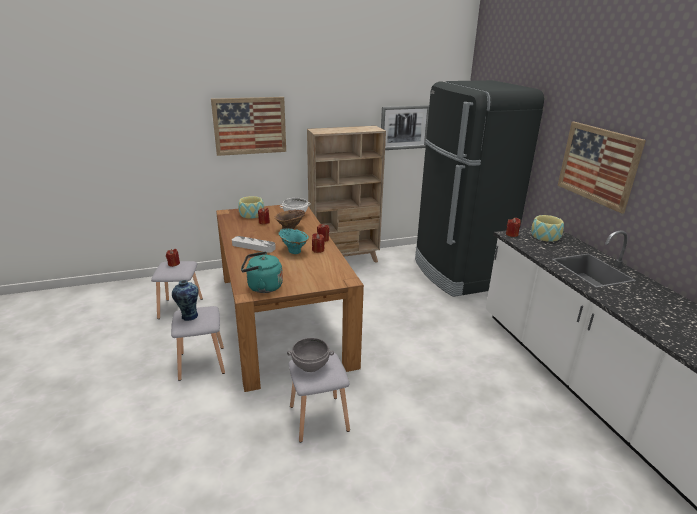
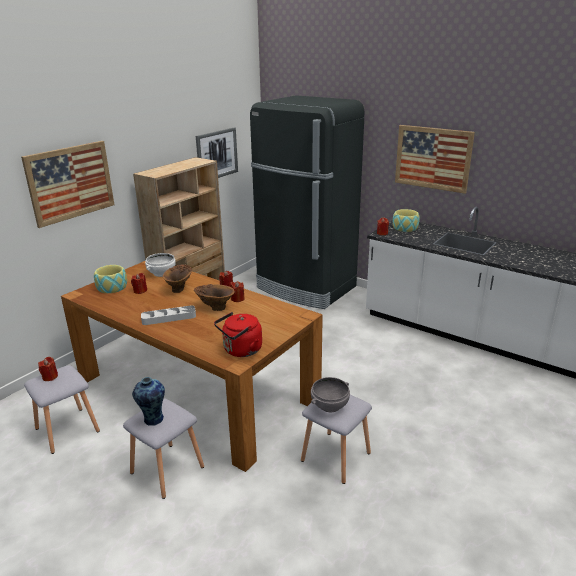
camera: 35 degrees left, 0 degrees up
(262, 287) = (240, 351): turquoise kettle -> red kettle
(293, 250) = (215, 307): turquoise vase -> brown vase

